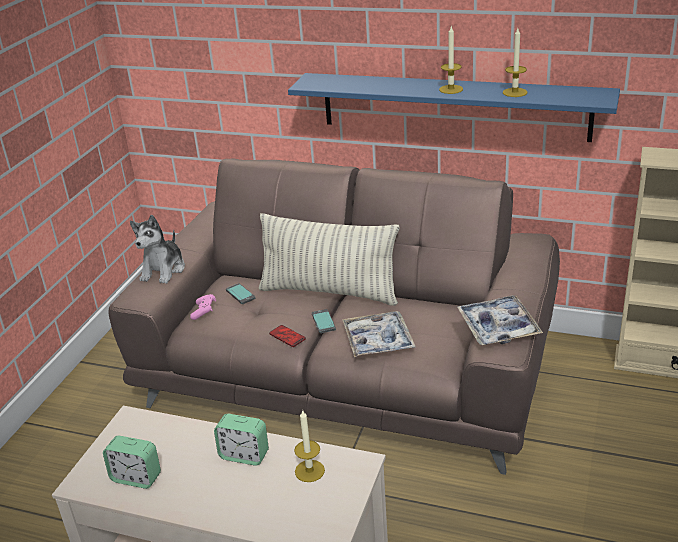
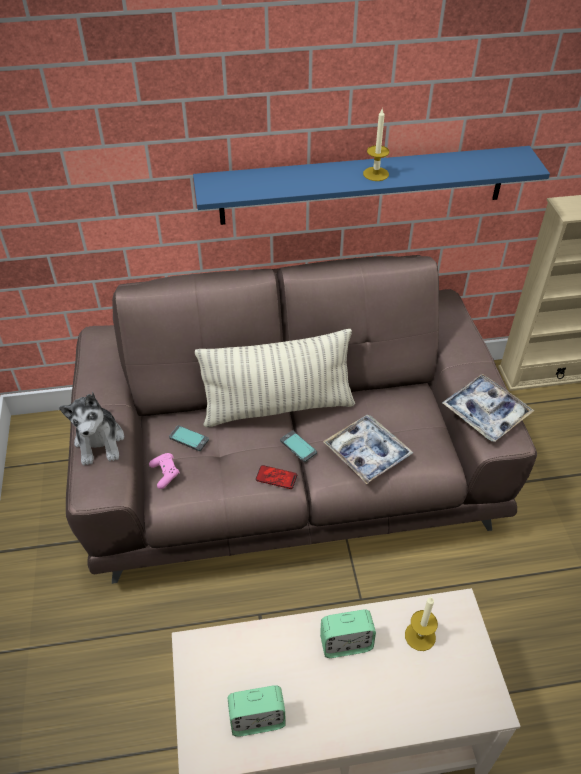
camera: 30 degrees left, 15 degrees up
(515, 92) = (441, 168): candle -> none

